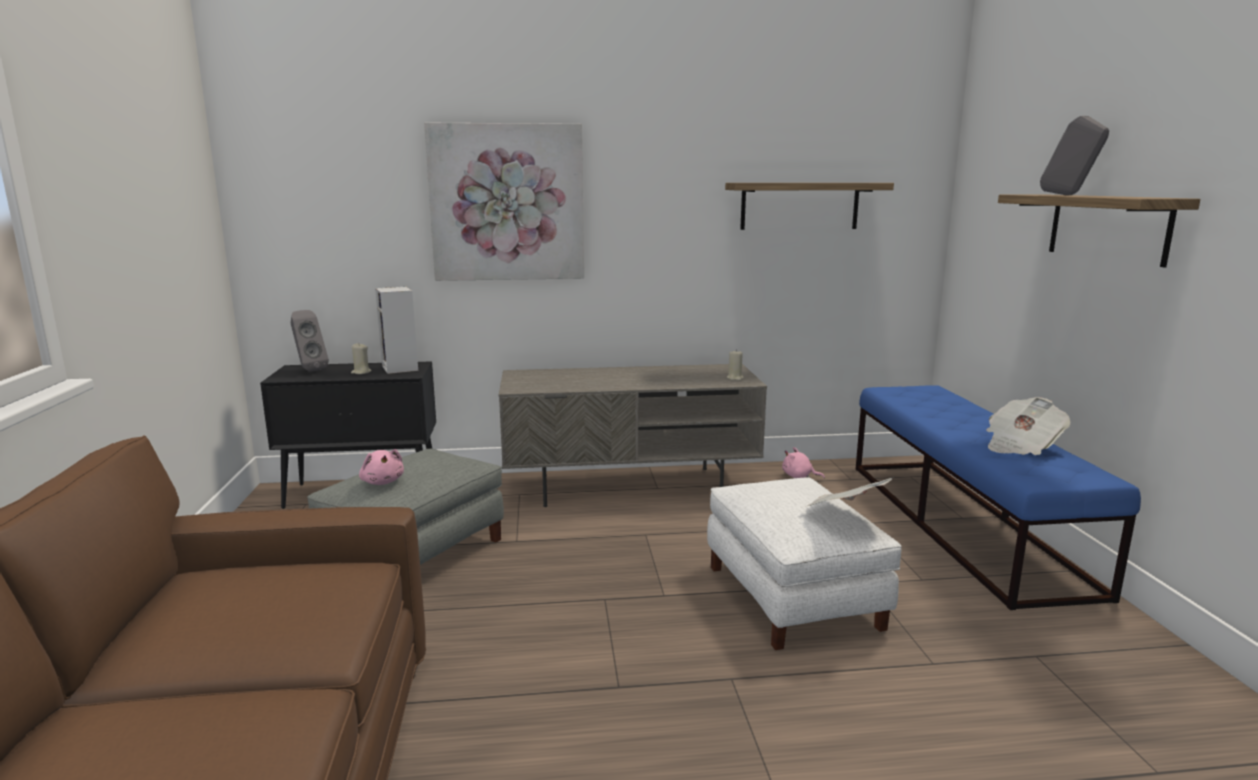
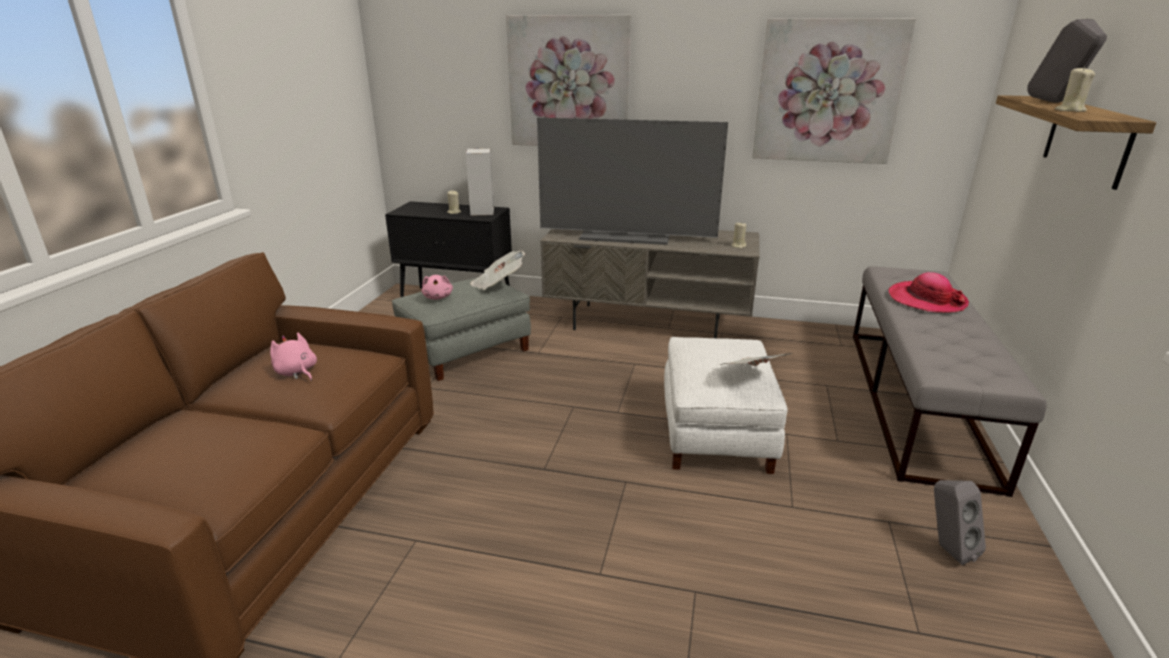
camera: 20 degrees right, 10 degrees up
(309, 370) = (422, 207): grey speaker -> grey speaker (946, 549)
(601, 379) = (626, 236): none -> television
(799, 206) = (828, 92): shelf -> picture
(799, 477) = (795, 336): pink plush toy -> pink plush toy (296, 372)
(950, 412) = (926, 300): none -> hat
(963, 524) = (916, 401): blue bench -> grey bench
(1020, 446) = (962, 342): newspaper -> newspaper (498, 284)
(1106, 196) = (1070, 110): none -> beige candle

